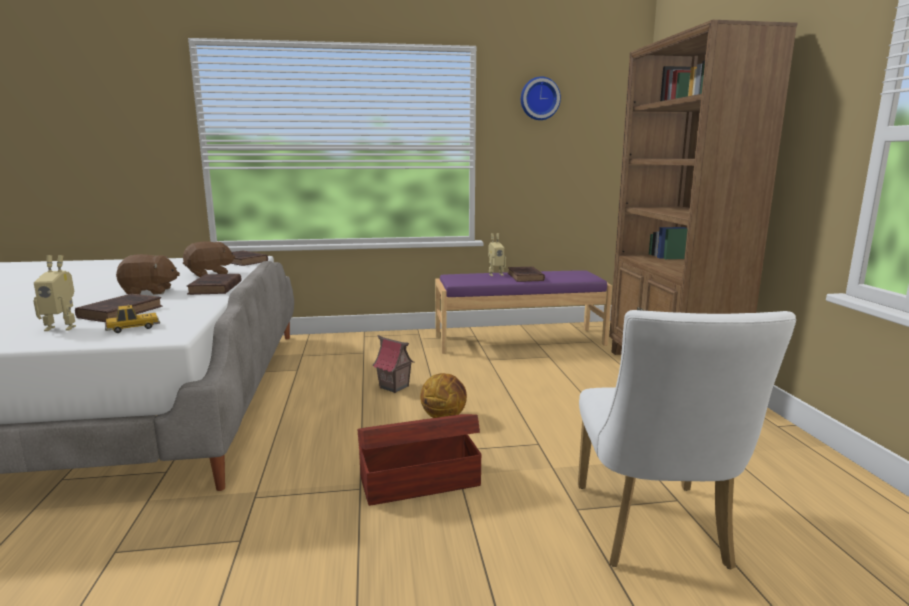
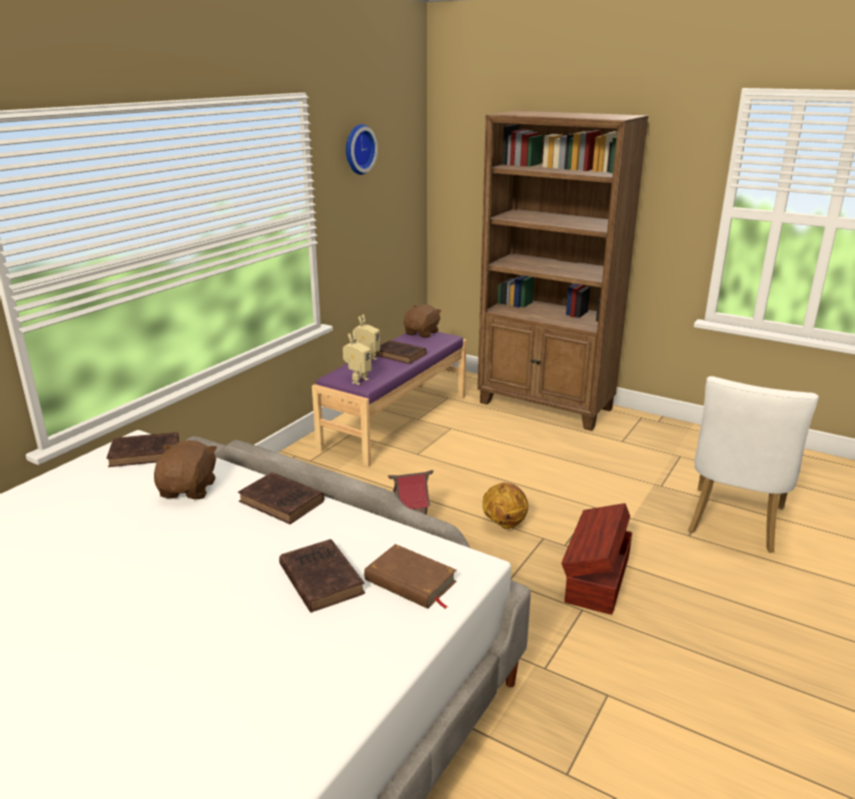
camera: 50 degrees left, 10 degrees up
(62, 327) = (345, 627): toy robot -> toy robot (357, 380)
(133, 328) = (410, 581): toy car -> brown book
(149, 292) = (231, 545): brown plush toy -> brown plush toy (422, 333)
(654, 532) = (733, 524): white chair -> white chair turned 75 degrees clockwise

